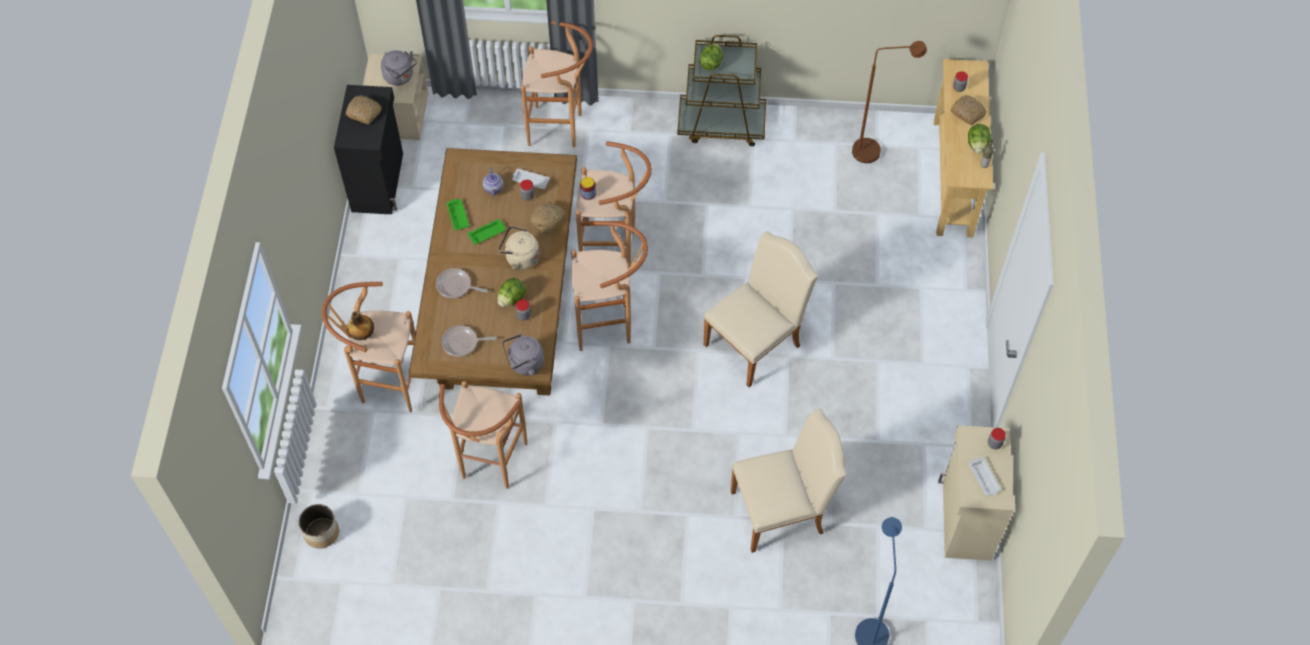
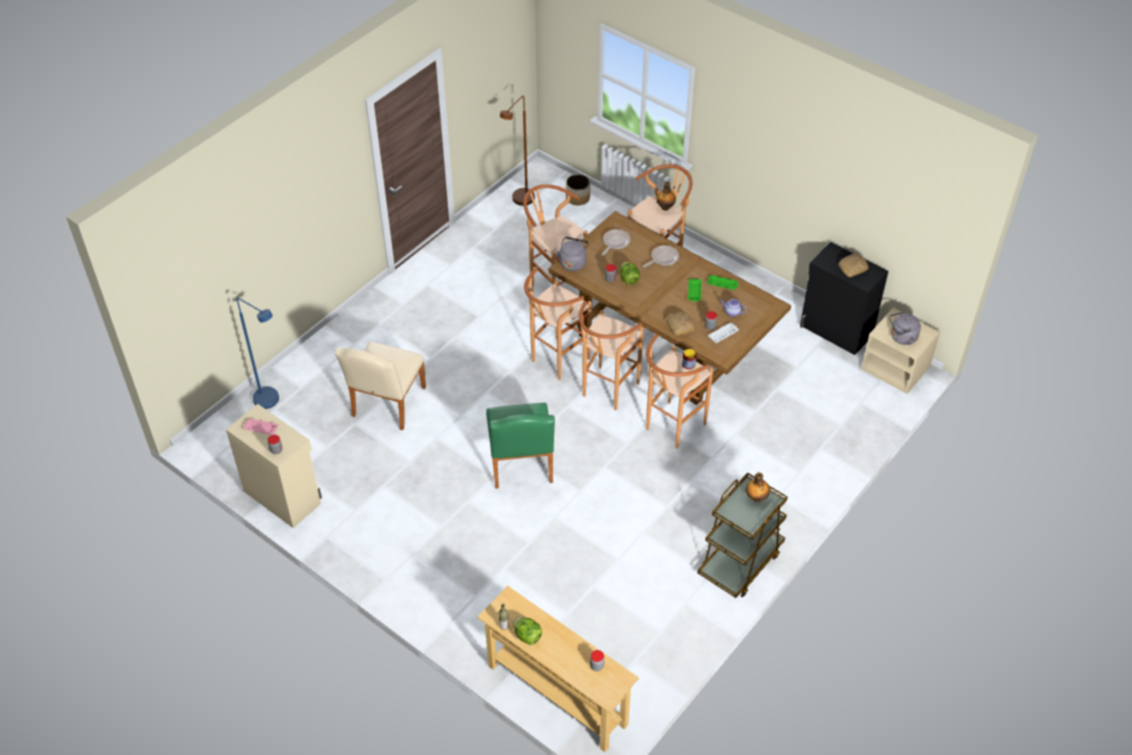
camera: 125 degrees right, 10 degrees down
(520, 258) = (659, 298): beige kettle -> none
(561, 129) = (812, 456): brown stool -> brown stool (555, 362)
(711, 63) = (756, 497): lettuce -> bottle
(757, 341) = (521, 465): beige chair -> green chair
(874, 151) = (630, 654): brown floor lamp -> brown floor lamp (520, 202)
(968, 113) = (565, 653): bread -> none
(984, 478) = (260, 428): white tray -> pink tray

